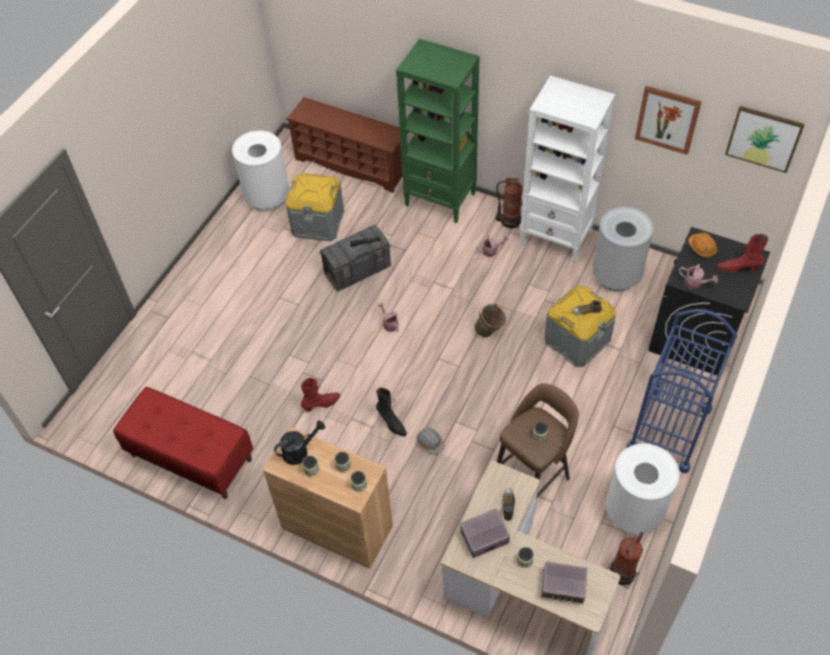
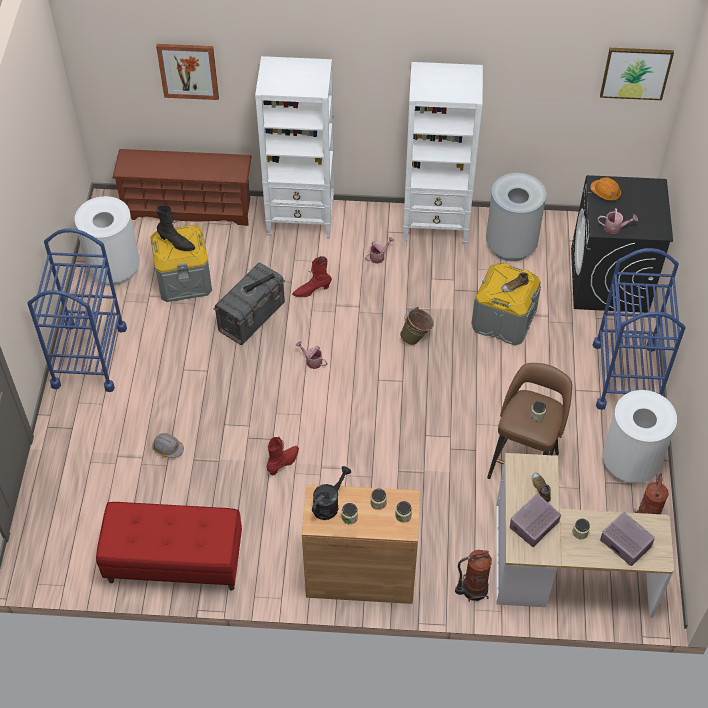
camera: 25 degrees left, 0 degrees up
(211, 263) = (89, 356): none -> blue cart
(391, 423) = (363, 458): black boot -> black boot (176, 243)
(430, 443) = (411, 464): grey hard hat -> grey hard hat (168, 448)
(441, 200) = (301, 219): green bookcase -> white bookcase
(509, 220) = (381, 220): fire extinguisher -> fire extinguisher (473, 588)
(563, 587) = (625, 543): radio -> radio turned 120 degrees counterclockwise
(667, 119) = (538, 77): picture -> picture (188, 71)
(738, 268) = (646, 202): red boot -> red boot (312, 290)

